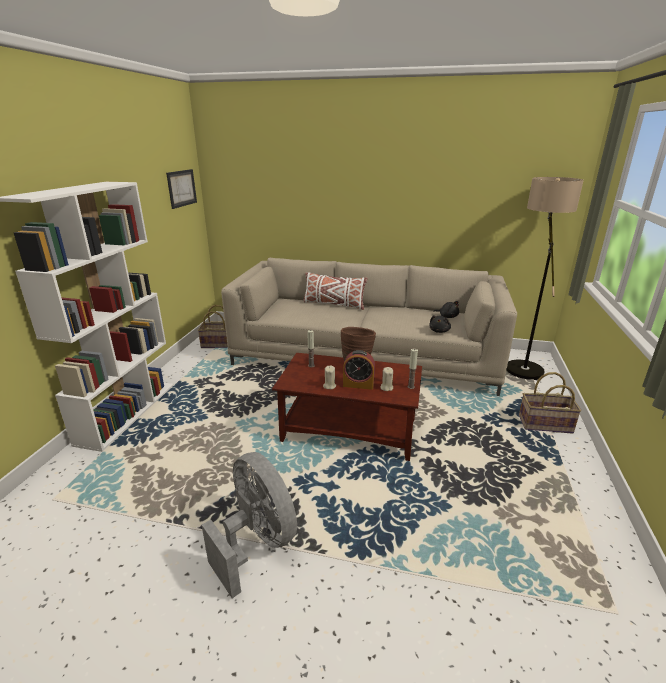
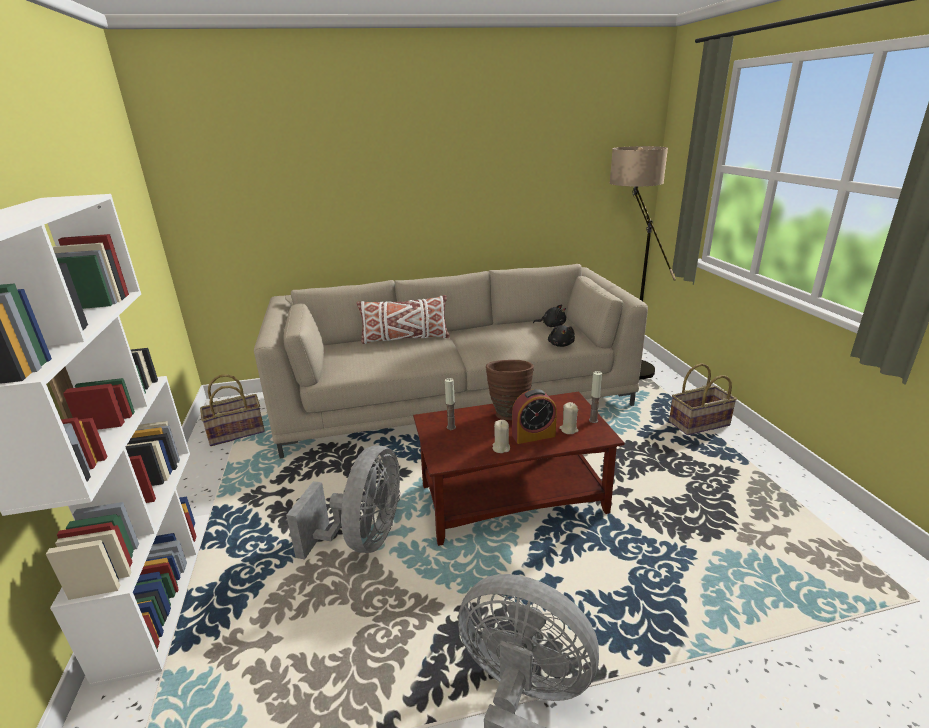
camera: 25 degrees left, 0 degrees up
(181, 188) = (131, 201): picture -> none
(242, 423) = (364, 538): none -> grey fan

